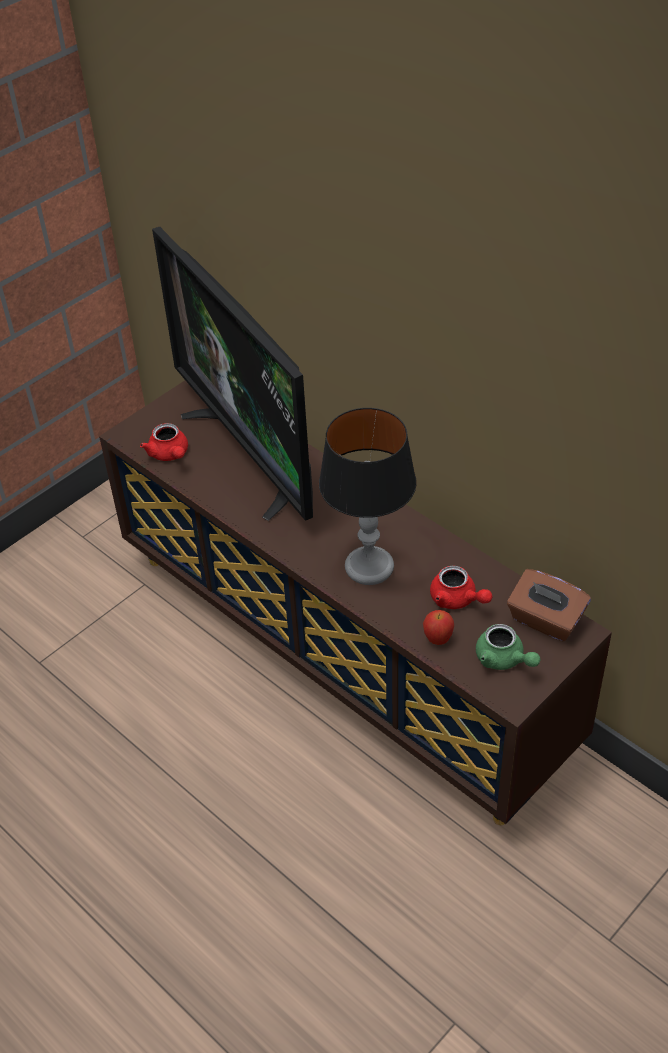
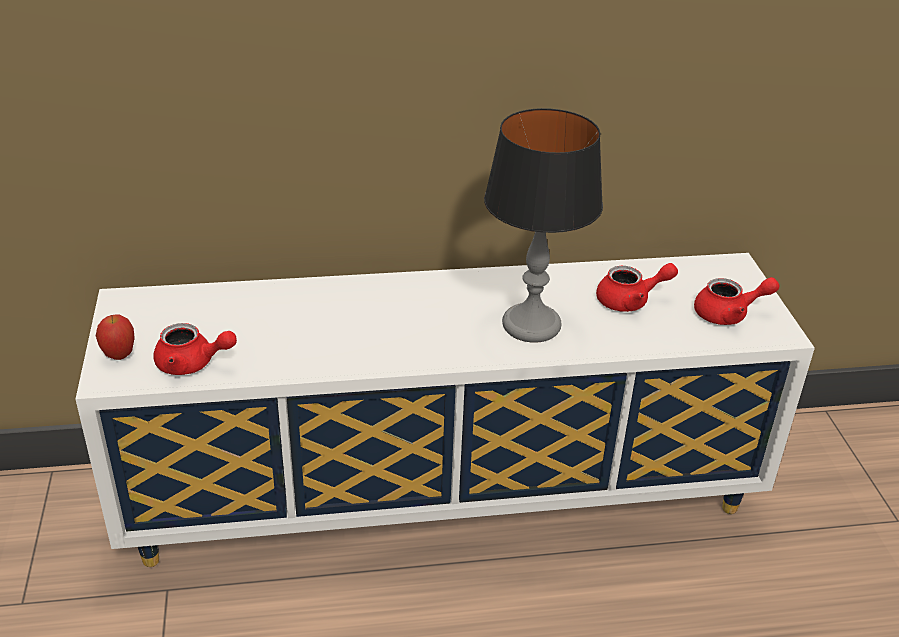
camera: 55 degrees left, 10 degrees down
(252, 453) = (278, 313): television -> none
(343, 654) = (445, 495): brown tv stand -> white tv stand
(438, 639) = (668, 334): apple -> apple (119, 355)
(504, 659) = (728, 314): green teapot -> red teapot
(545, 620) = (704, 273): brown tissue box -> none

